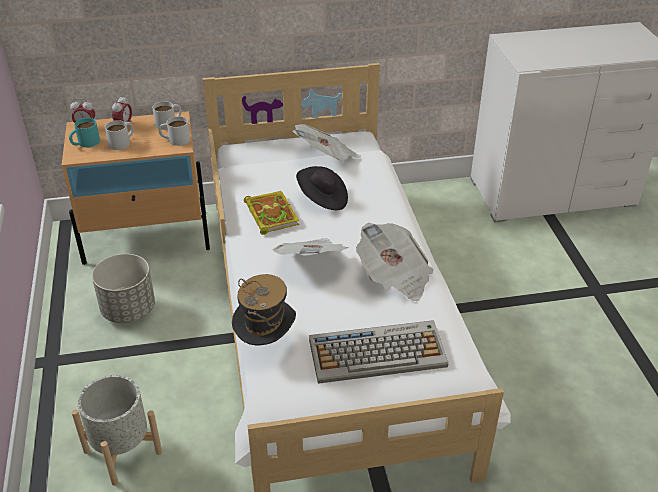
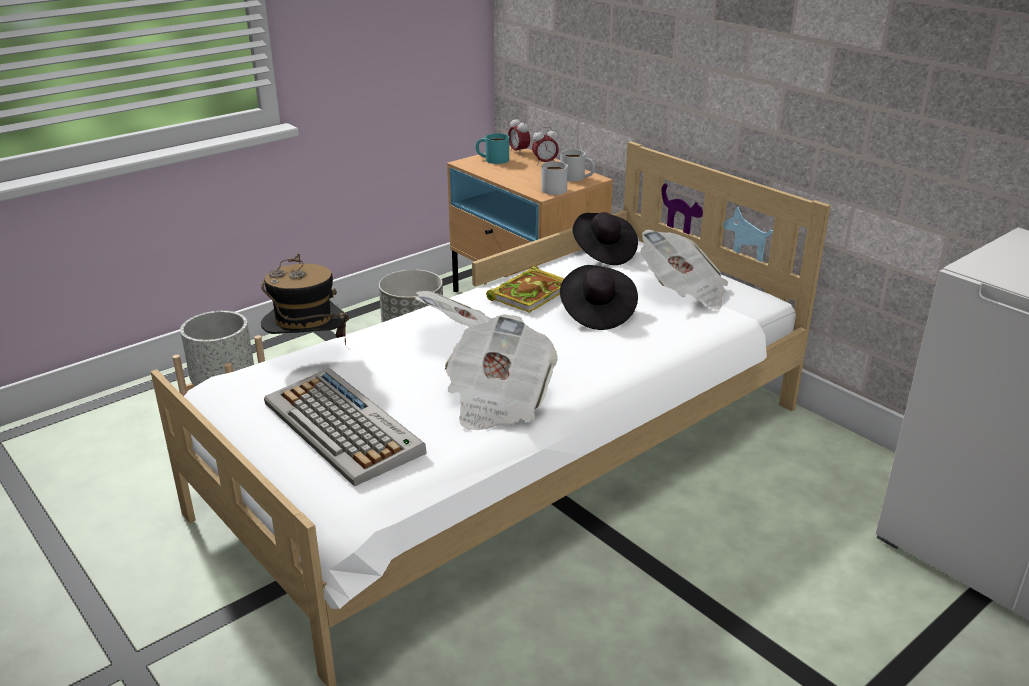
camera: 60 degrees right, 10 degrees down
(122, 142) = (515, 171): white mug -> none
(243, 164) = (603, 253): none -> black hat

